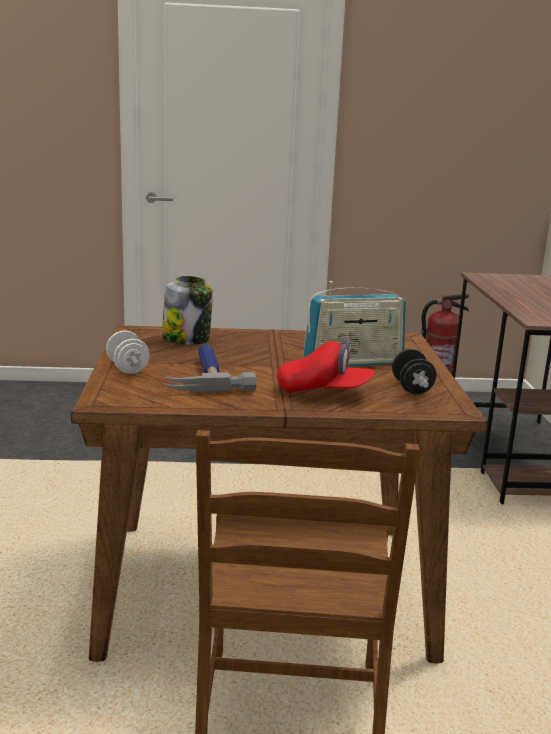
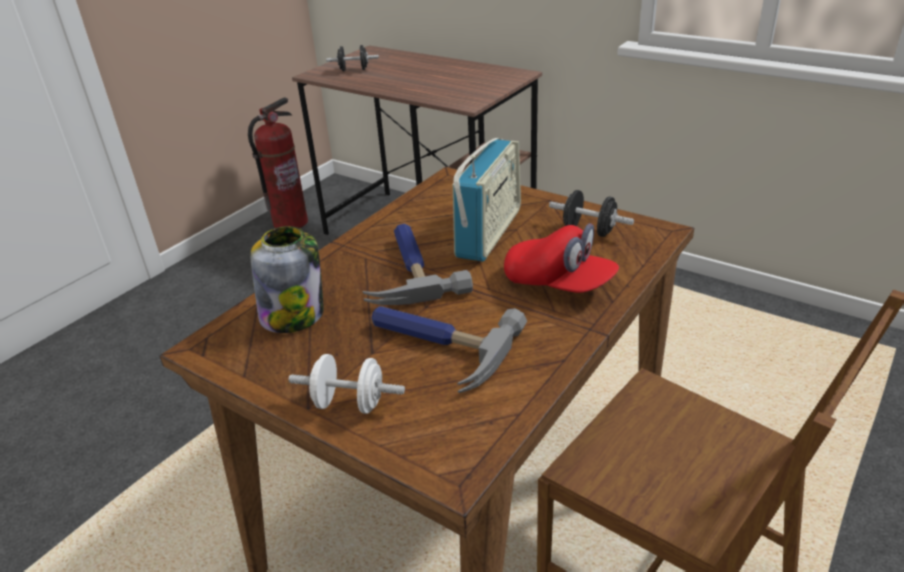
camera: 50 degrees left, 15 degrees up
(272, 352) = (408, 270): none -> hammer
(324, 392) = (559, 283): red cap -> red cap turned 75 degrees clockwise
(511, 282) = (354, 70): none -> black dumbbell

